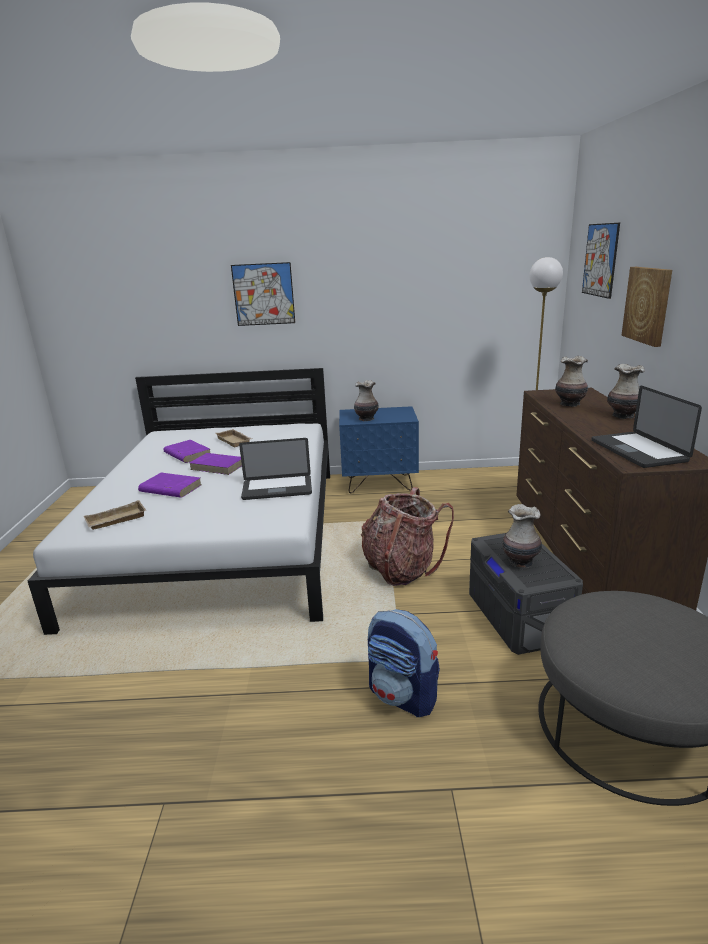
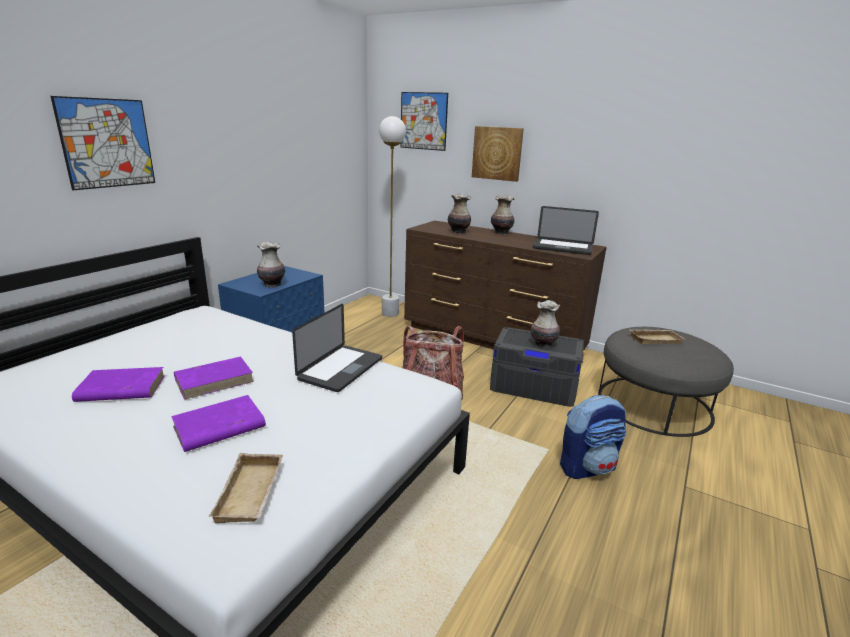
camera: 60 degrees left, 0 degrees up
(235, 441) = (155, 351): beige tray -> beige tray (655, 339)

